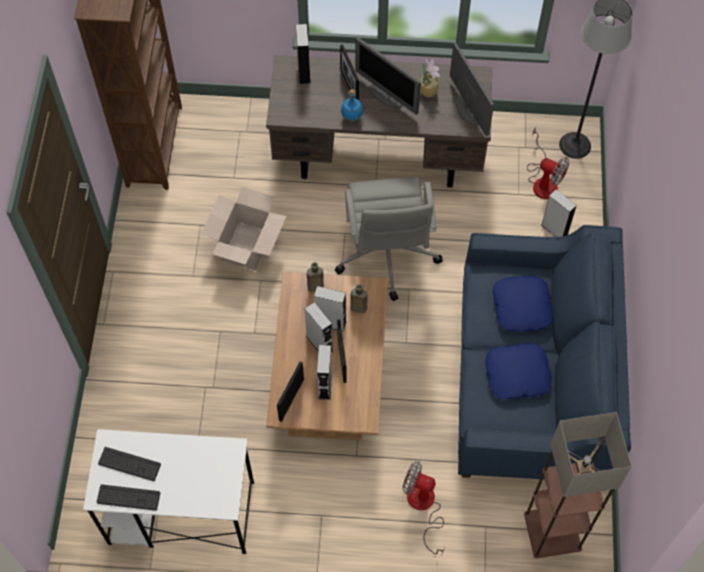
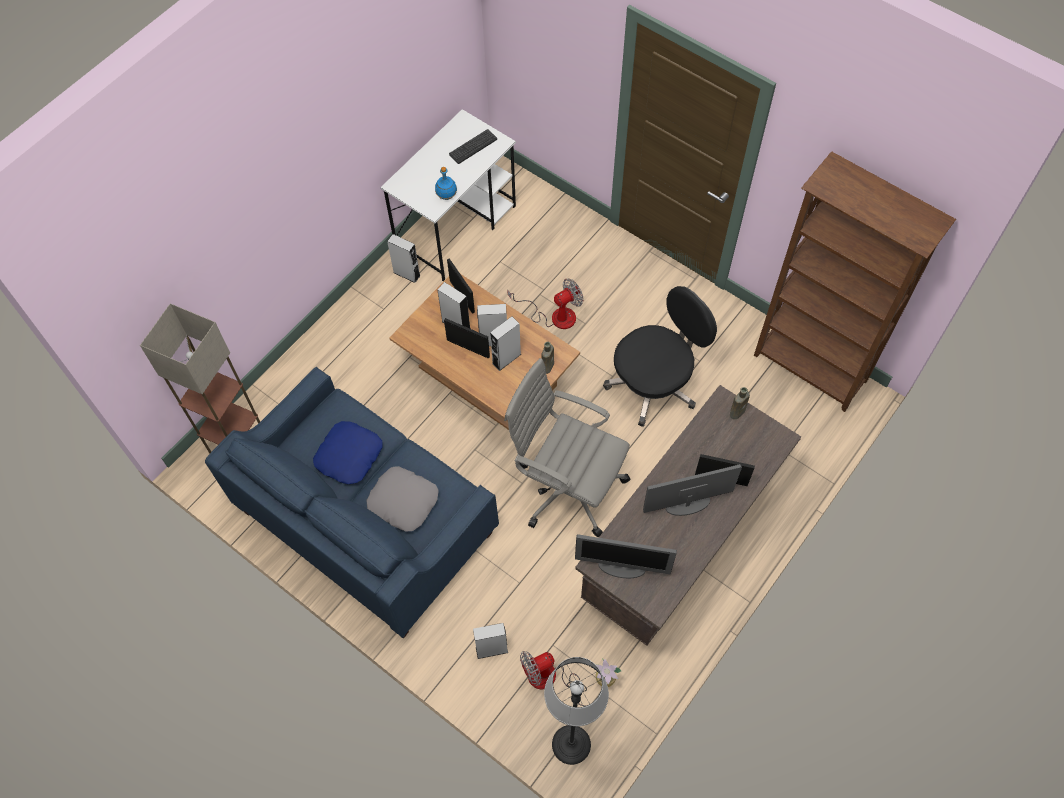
camera: 125 degrees right, 0 degrees up
(128, 497) = (449, 135): keyboard -> none
(246, 246) = (654, 383): cardboard box -> black office chair
(304, 72) = (763, 449): grey speaker -> grey speaker (406, 274)
(352, 117) = (681, 459): blue bottle -> blue bottle (446, 196)
(357, 308) = (505, 385): brown bottle -> brown bottle (737, 412)
(423, 507) = (334, 377): fan -> fan (554, 316)
(429, 91) = (668, 546): potted plant -> potted plant (605, 680)
(521, 307) = (403, 501): blue pillow -> grey pillow

